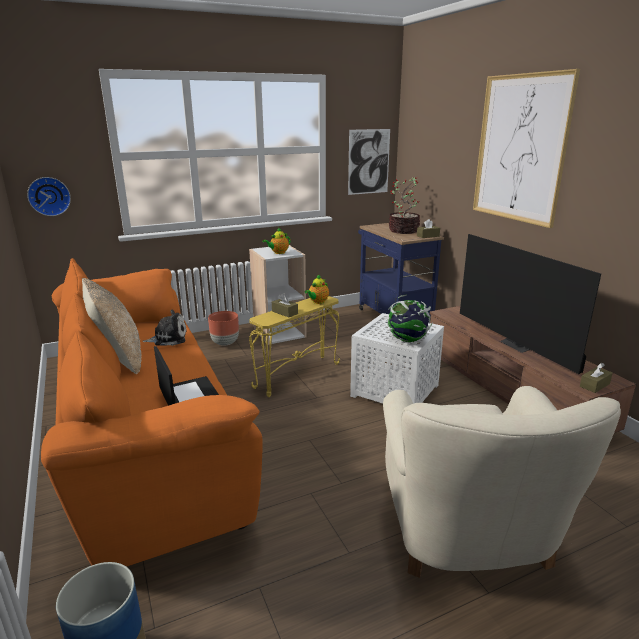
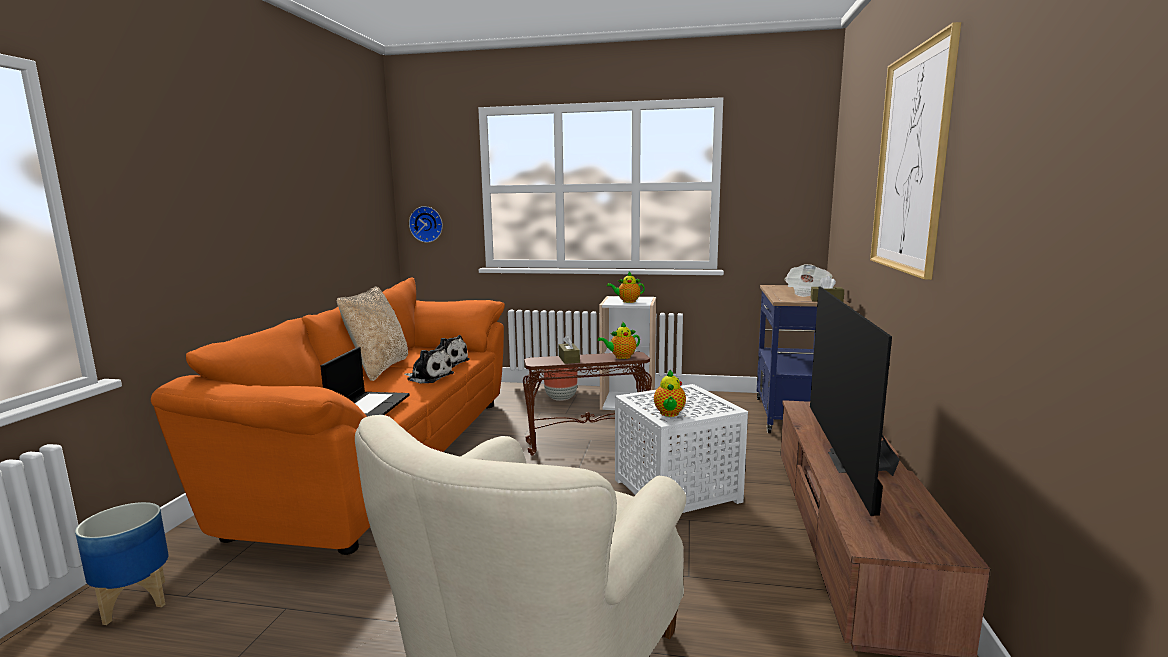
camera: 35 degrees right, 10 degrees down
(179, 356) = (428, 377): none -> plush toy
(297, 375) = (587, 444): yellow side table -> brown side table
(369, 162) = (785, 203): picture -> none
(404, 231) = (807, 293): potted plant -> newspaper
(408, 340) = (669, 414): globe -> teapot
(594, 385) = (895, 543): brown tissue box -> none

